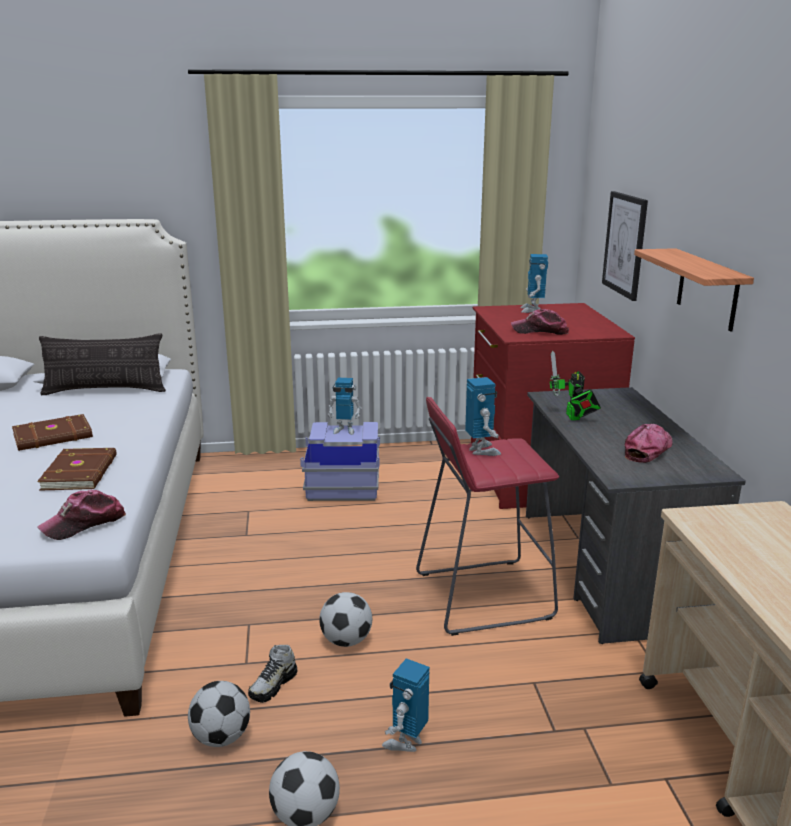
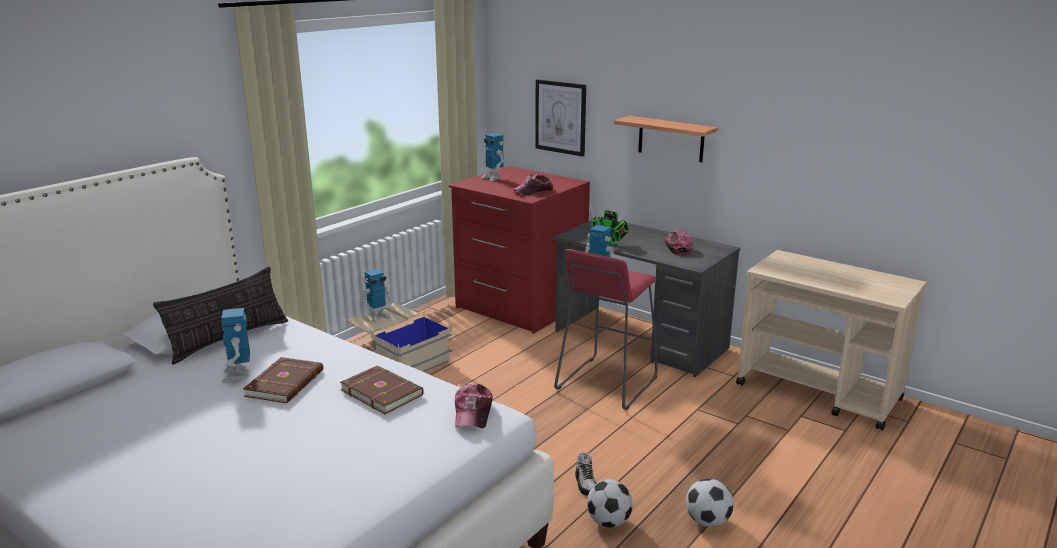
camera: 45 degrees left, 0 degrees up
(344, 479) = (399, 357): blue storage box -> beige storage box
(346, 640) = (581, 442): football -> none
(406, 741) = (692, 466): toy robot -> toy robot (238, 375)

